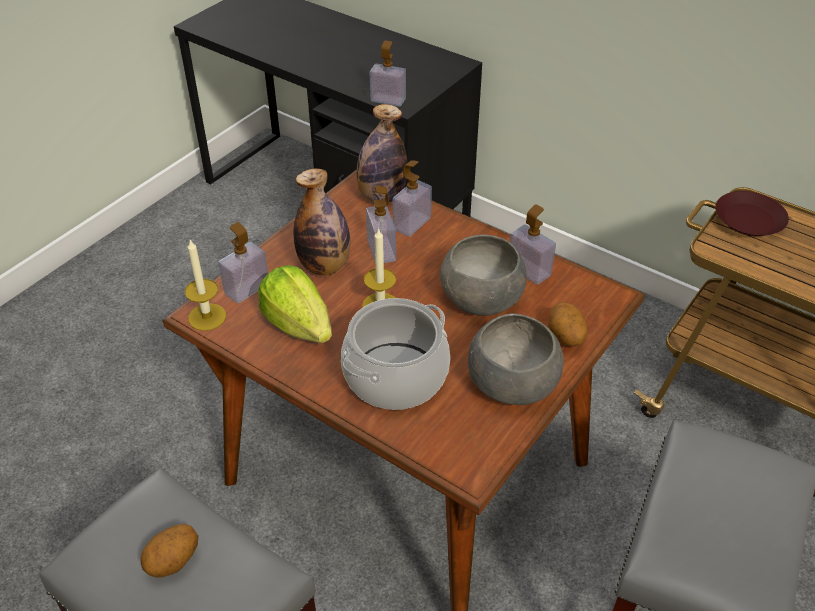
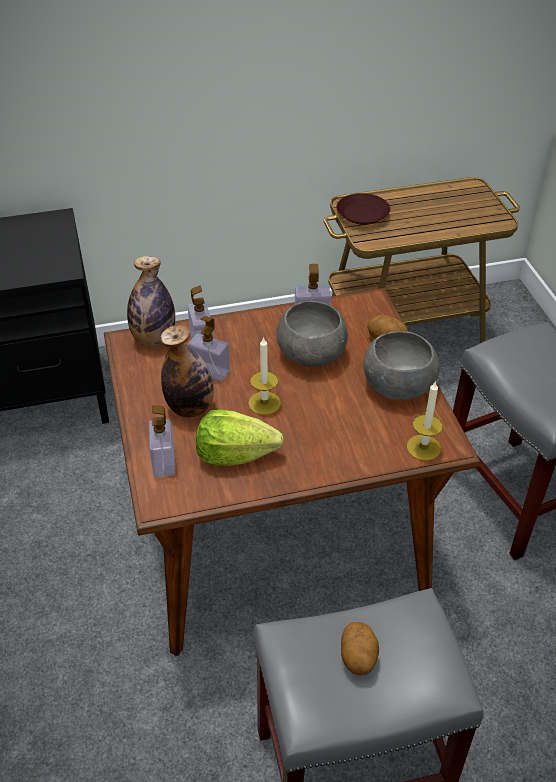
camera: 50 degrees left, 0 degrees up
(207, 317) = (168, 500): candle -> candle (423, 447)
(388, 100) = (47, 273): soap dispenser -> none
(396, 377) = (338, 434): cooking pot -> none

